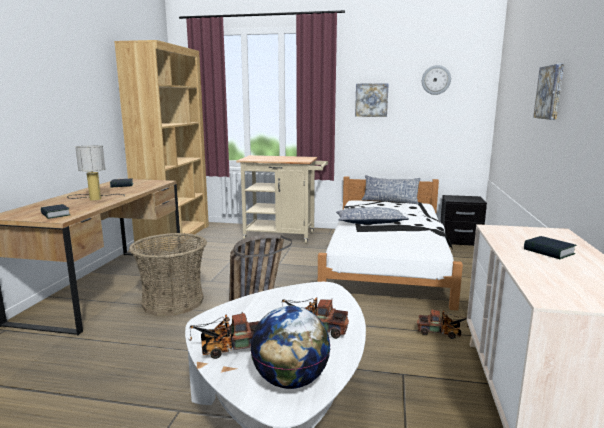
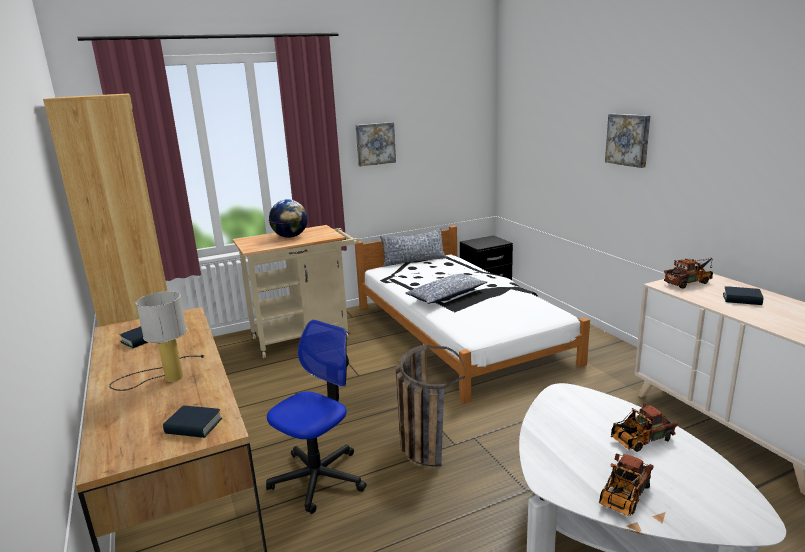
camera: 35 degrees left, 5 degrees up
(173, 302) = (318, 478): basket -> office chair
(290, 381) = (717, 498): globe -> globe (290, 237)
(436, 80) = (440, 114): wall clock -> none
(442, 333) = (607, 393): toy truck -> toy truck (690, 282)

